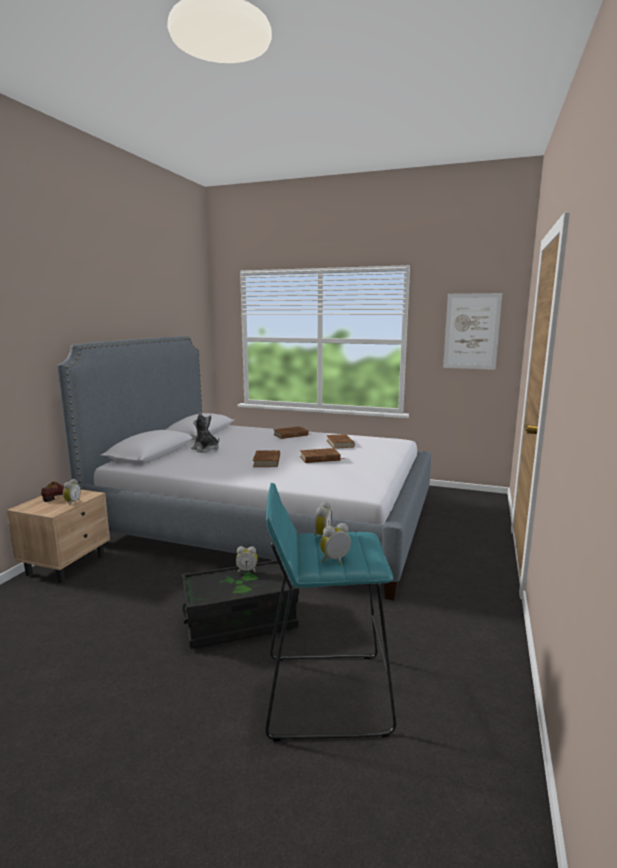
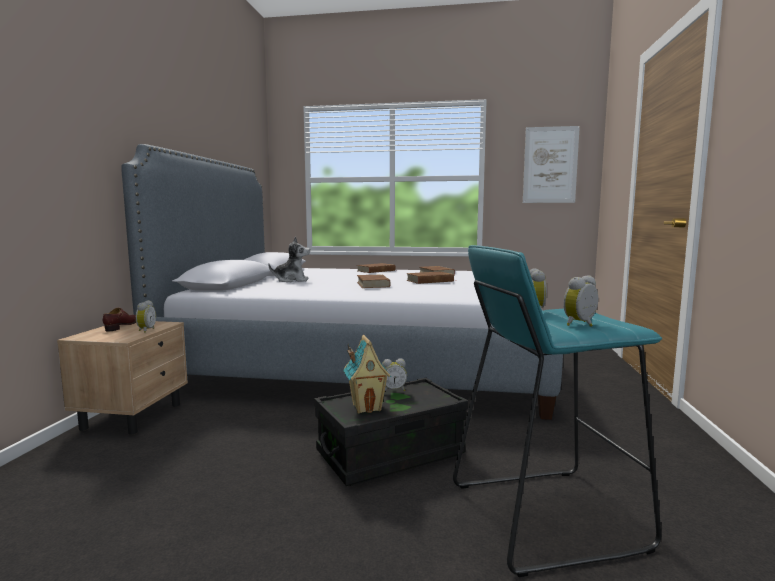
camera: 10 degrees left, 5 degrees down
(206, 449) = (292, 280): plush toy -> plush toy turned 150 degrees clockwise
(217, 586) = (367, 407): none -> toy house

